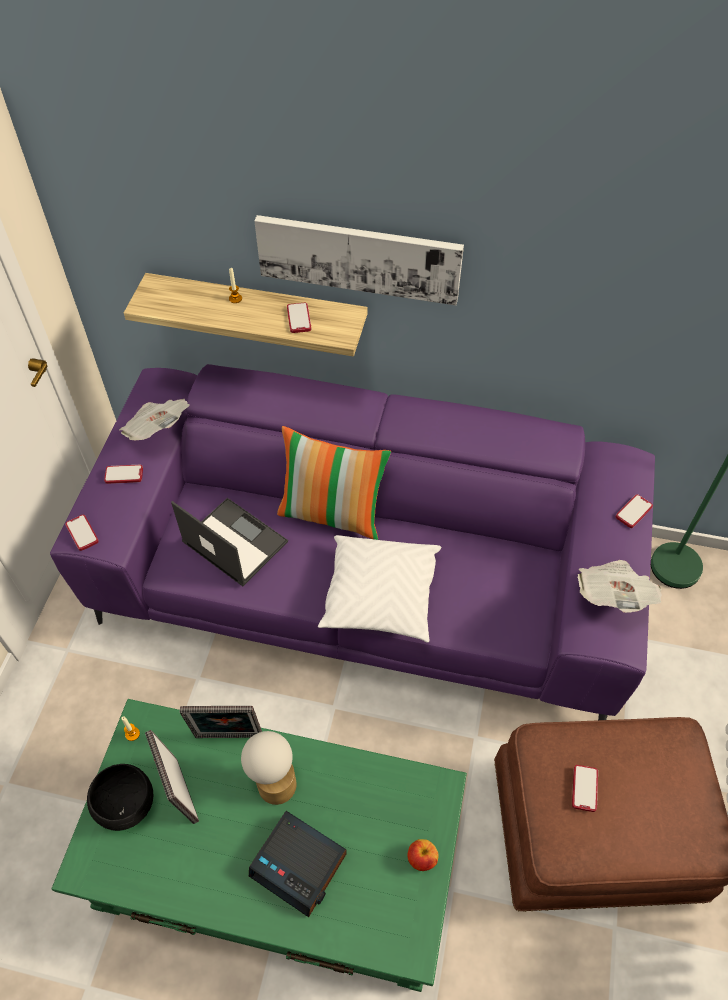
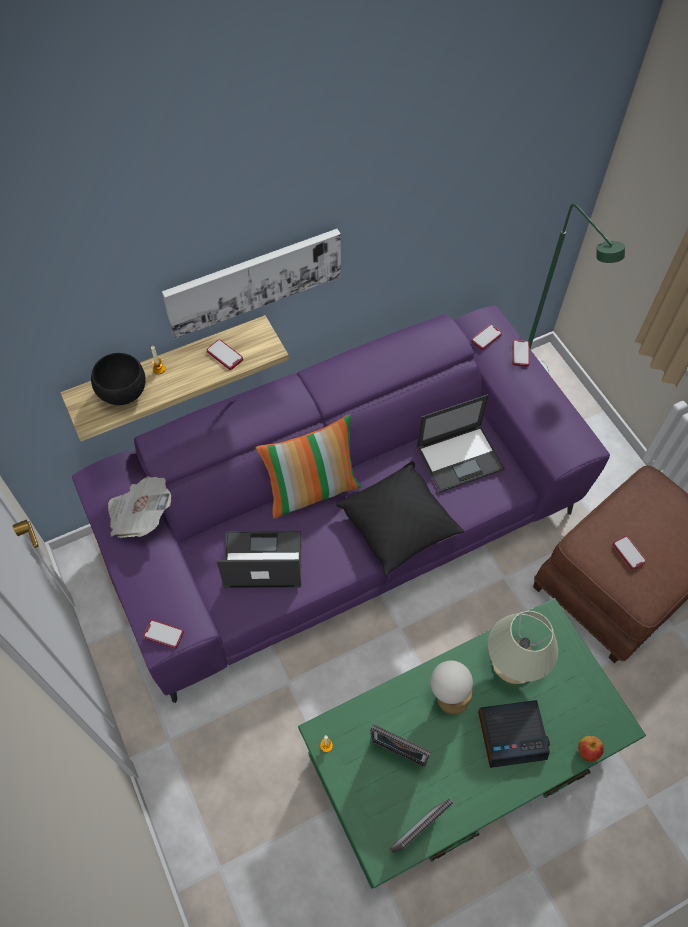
camera: 40 degrees left, 5 degrees up
(124, 475) = (150, 568): phone -> phone (486, 338)
(126, 806) = (370, 794): black bowl -> black bowl (123, 393)
(228, 739) = (393, 696): picture frame -> picture frame (417, 832)
(366, 800) = (514, 662): none -> beige table lamp
(380, 597) = (399, 525): white pillow -> black pillow
(421, 859) = (577, 670): apple -> apple (587, 751)
(496, 577) = (460, 457): none -> laptop
(613, 596) = (556, 419): newspaper -> none

